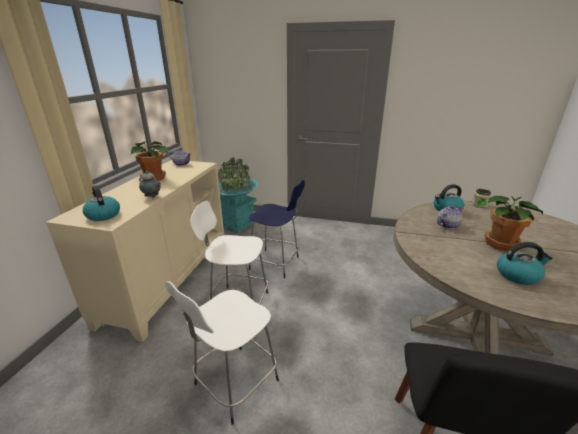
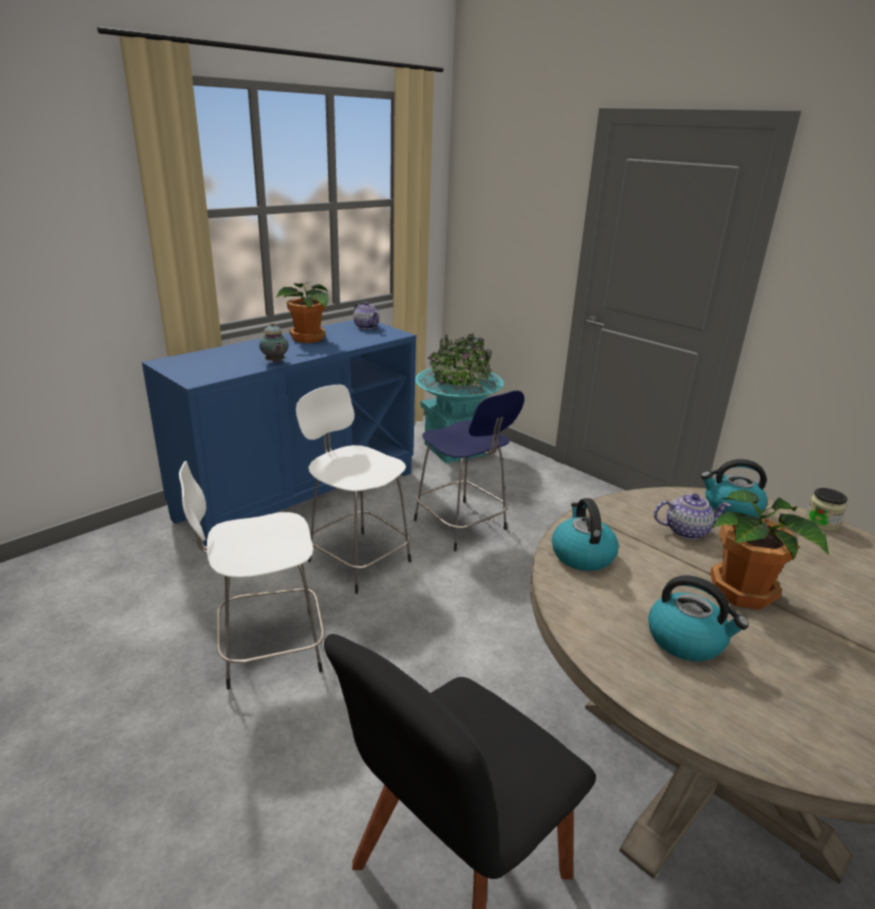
camera: 30 degrees right, 0 degrees up
(103, 215) = (200, 369): kettle -> kettle (581, 555)
(168, 279) = (299, 494): beige cabinet -> blue cabinet

